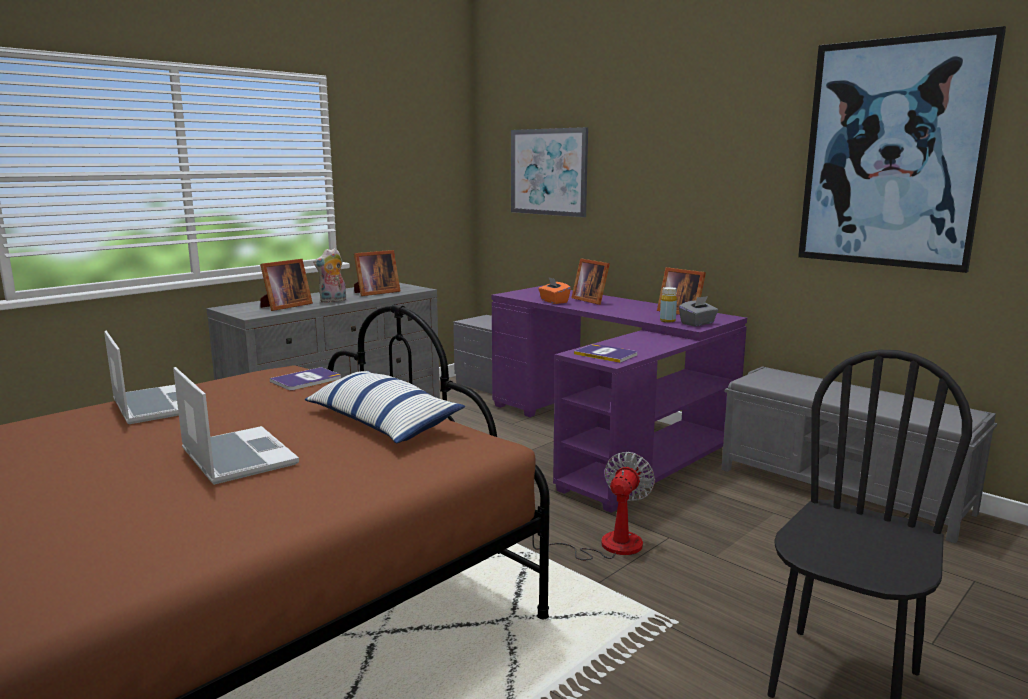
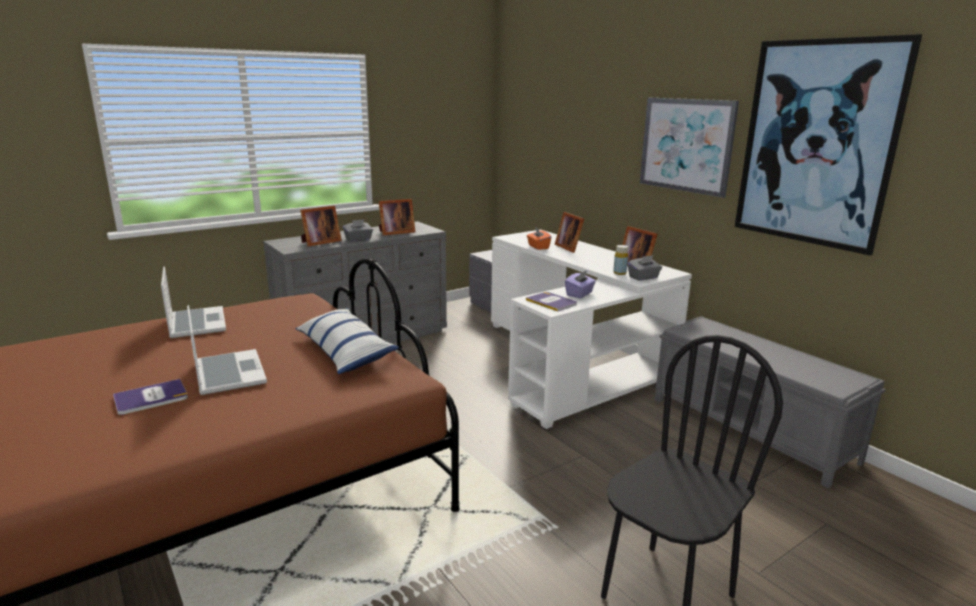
camera: 10 degrees right, 5 degrees up
(306, 380) = (312, 308): book -> book (151, 398)
(333, 301) = (358, 239): plush toy -> grey tissue box
(548, 172) = (548, 135): picture -> picture (686, 145)
(606, 546) = (529, 457): fan -> none
(610, 437) = (574, 362): purple desk -> white desk
(632, 345) = (579, 294): none -> purple tissue box

